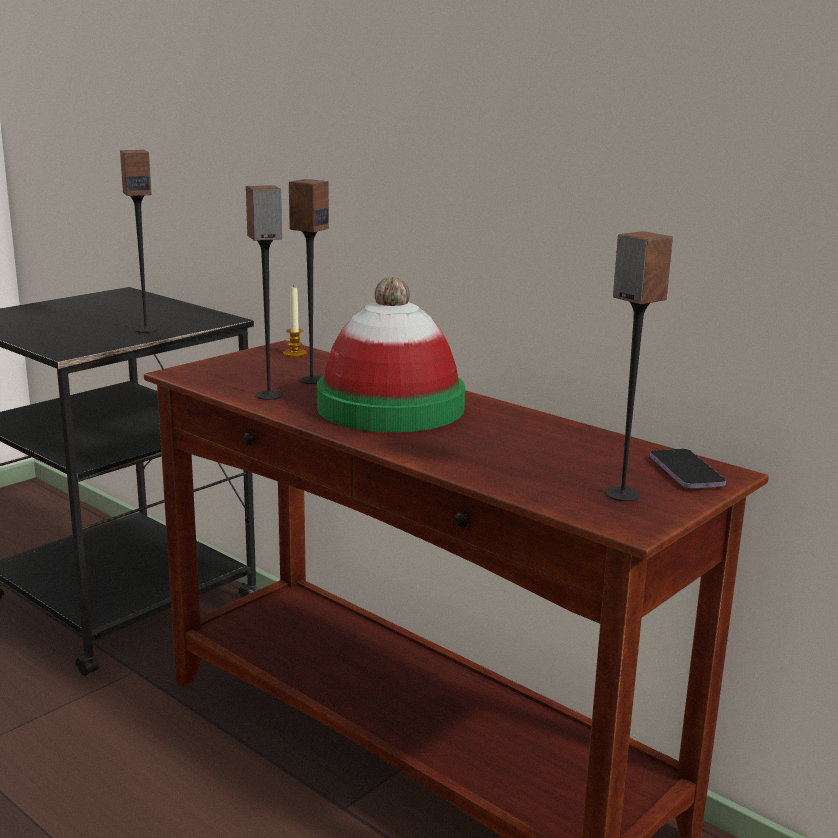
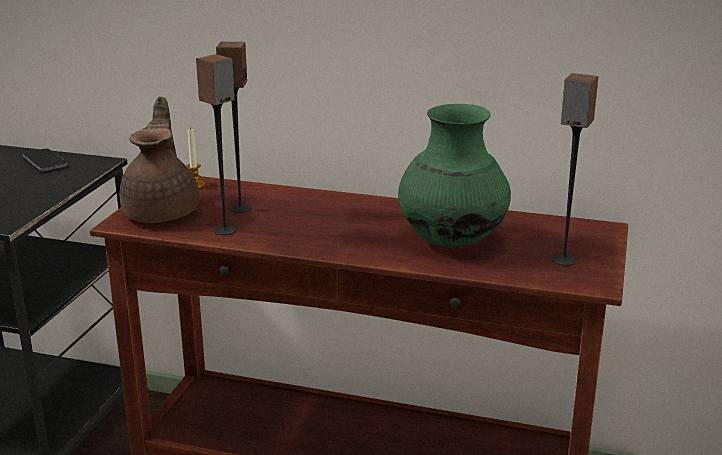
camera: 25 degrees left, 5 degrees up
(146, 329) = (45, 186): speaker -> none
(231, 370) = (163, 212): none -> brown teapot
(390, 407) = (330, 221): hat -> none
(504, 449) = (451, 241): none -> green vase
(686, 472) = (581, 233): phone -> phone (45, 162)

